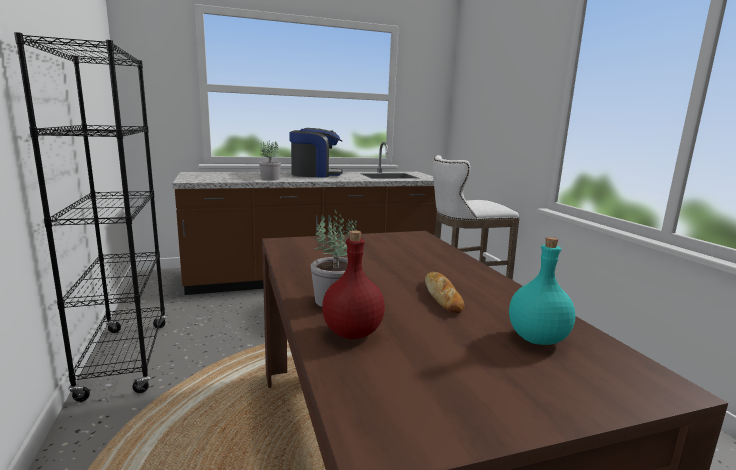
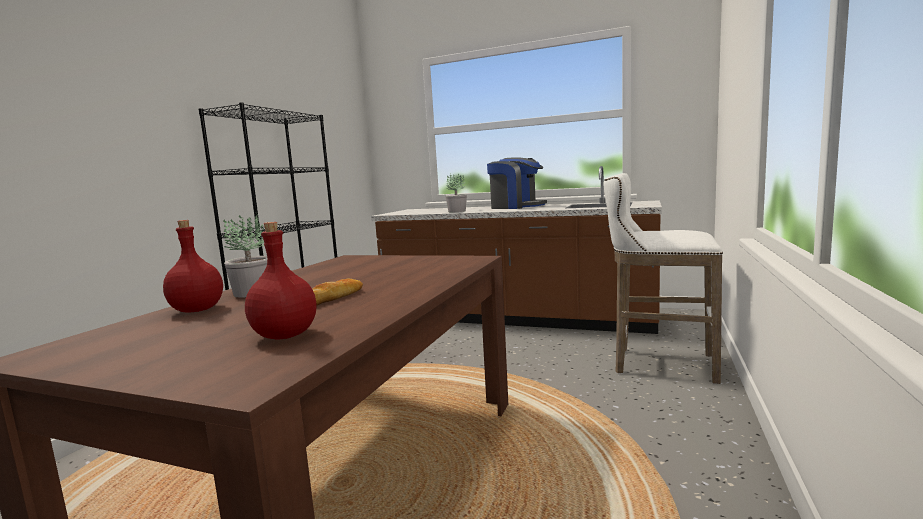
camera: 40 degrees right, 5 degrees down
(536, 338) = (284, 335): turquoise bottle -> red bottle

